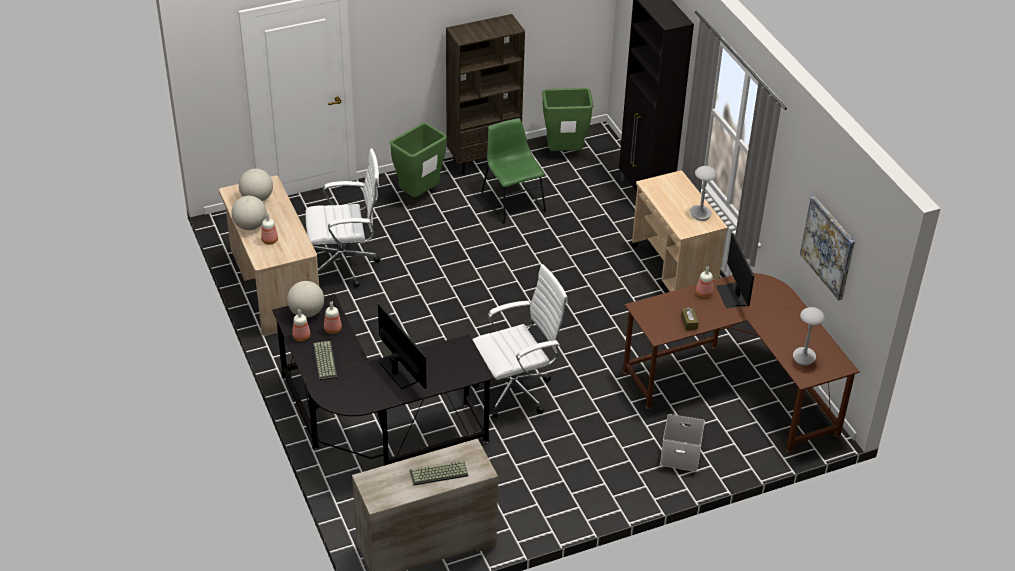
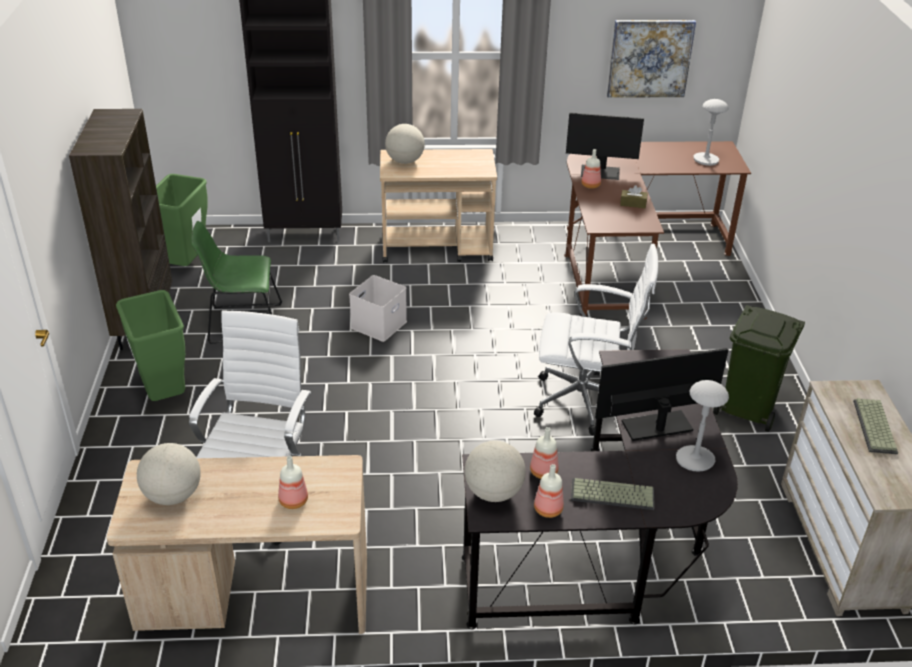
camera: 70 degrees left, 5 degrees down
(250, 226) = (240, 517): globe -> globe (405, 161)
(517, 391) = (585, 402): white office chair -> white office chair turned 105 degrees clockwise
(557, 484) = (748, 409): none -> green trash can
(681, 455) = (720, 315): white storage box -> white storage box (378, 324)
(700, 213) = (461, 156): grey table lamp -> grey table lamp (695, 460)

